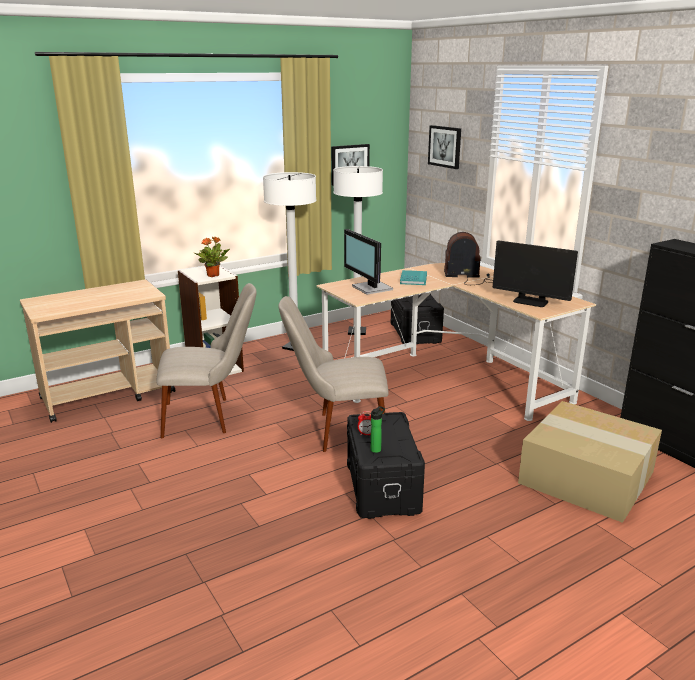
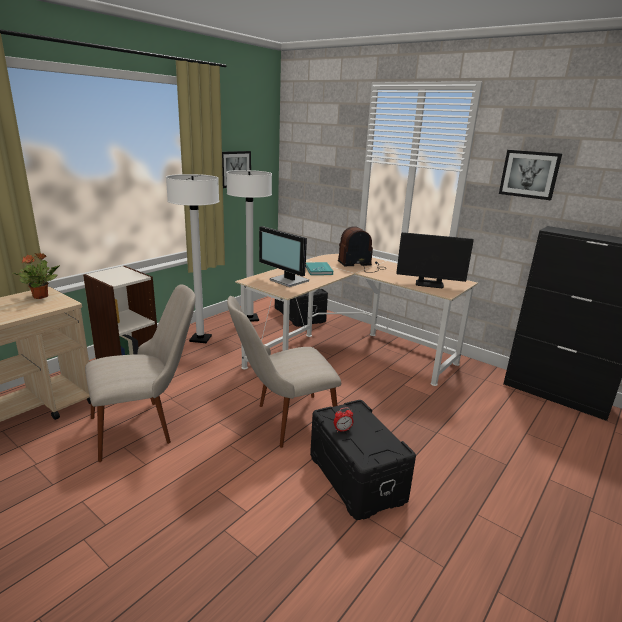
camera: 20 degrees left, 0 degrees up
(213, 275) = (126, 277): potted plant -> potted plant (41, 296)
(377, 449) = (362, 446): bottle -> none
(445, 146) = (318, 154): picture -> picture (529, 174)
(588, 477) = (513, 433): cardboard box -> none

